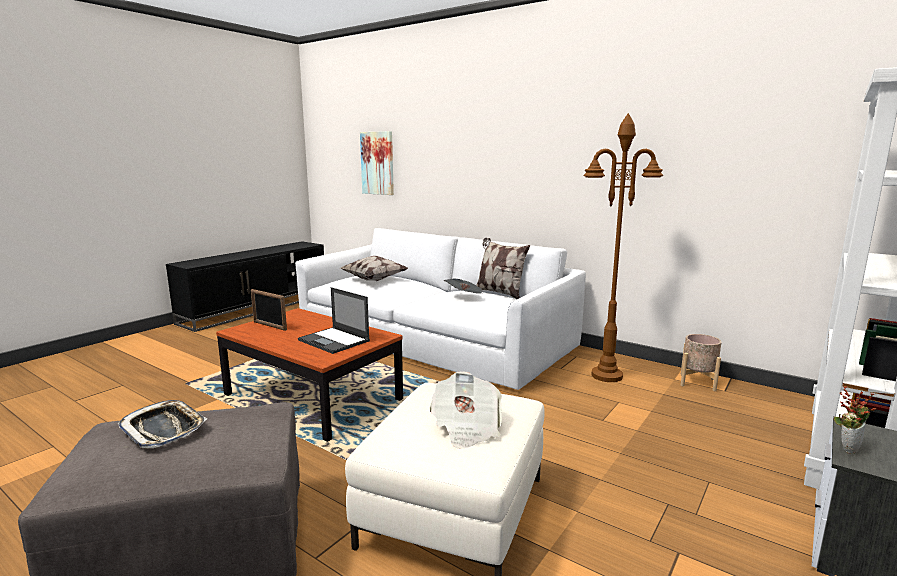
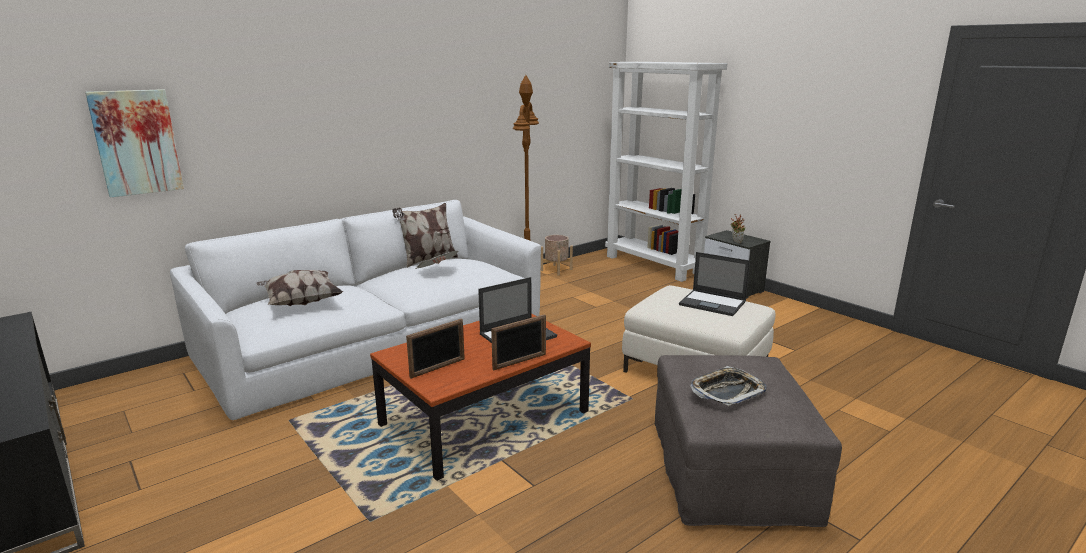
camera: 75 degrees left, 5 degrees up
(278, 347) = (520, 362): none -> picture frame
(466, 428) = (713, 303): newspaper -> laptop

